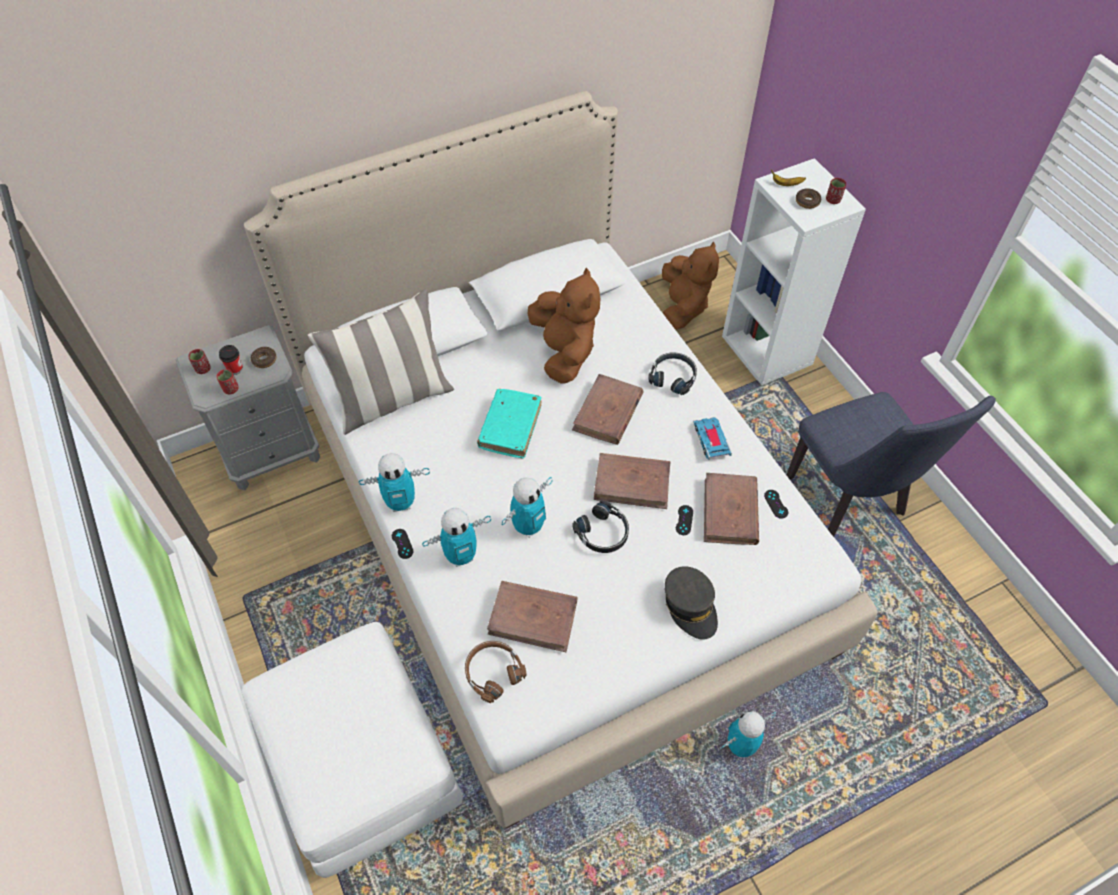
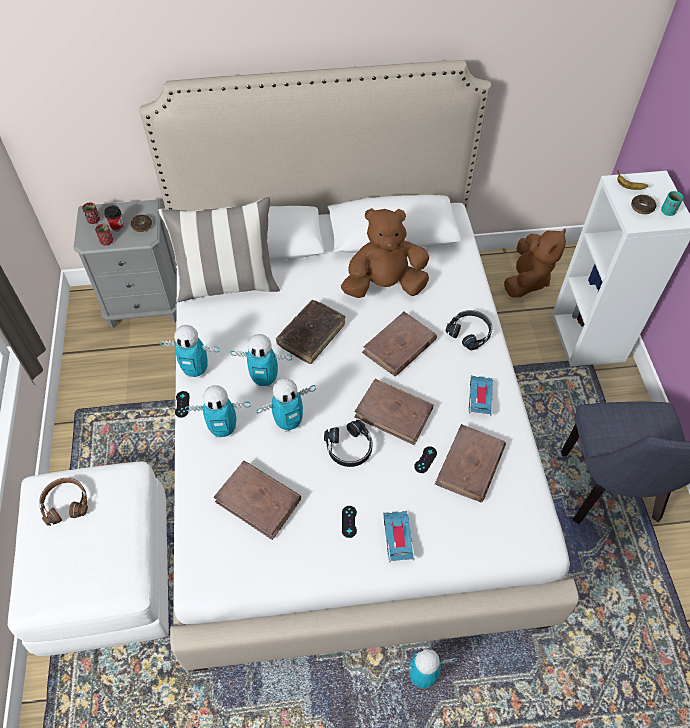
camera: 20 degrees right, 0 degrees up
(481, 489) = (265, 380): none -> toy robot
(493, 672) = (205, 535): brown headphones -> brown headphones (65, 503)
(510, 427) = (311, 335): turquoise book -> brown book
(564, 352) = (384, 285): brown plush toy -> brown plush toy turned 105 degrees counterclockwise
(690, 606) = (398, 537): grey cap -> toy car
(776, 504) = (515, 472): black game controller -> black game controller (349, 521)
(833, 200) = (668, 212): red cup -> turquoise cup

